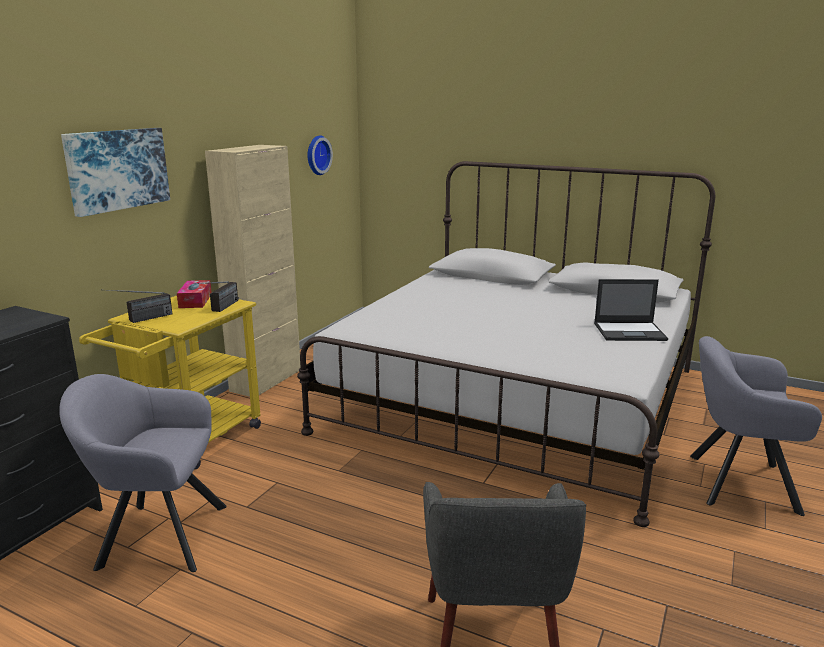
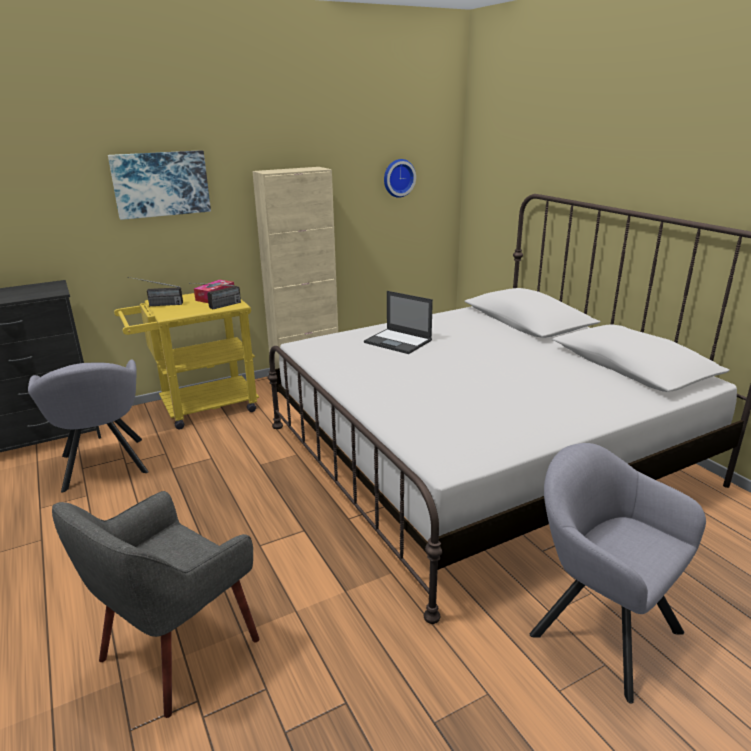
camera: 35 degrees right, 5 degrees up
(156, 535) = (104, 467): grey armchair -> grey armchair turned 150 degrees counterclockwise
(630, 332) = (555, 415): laptop -> laptop (398, 341)

